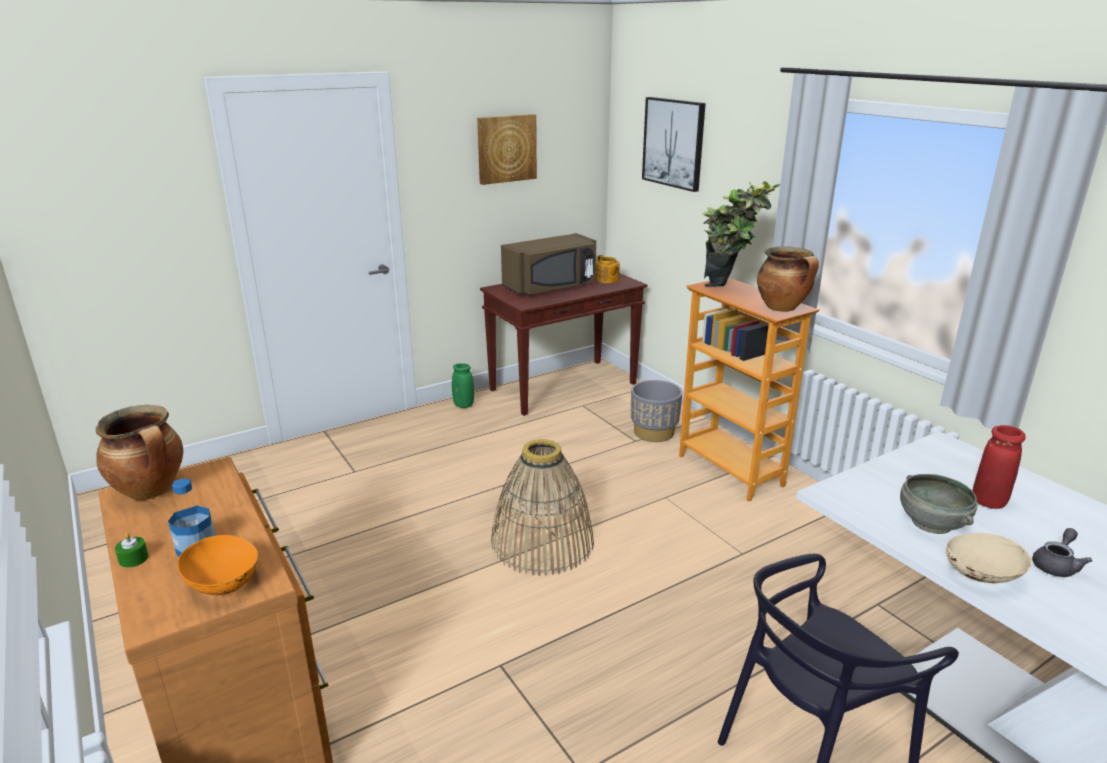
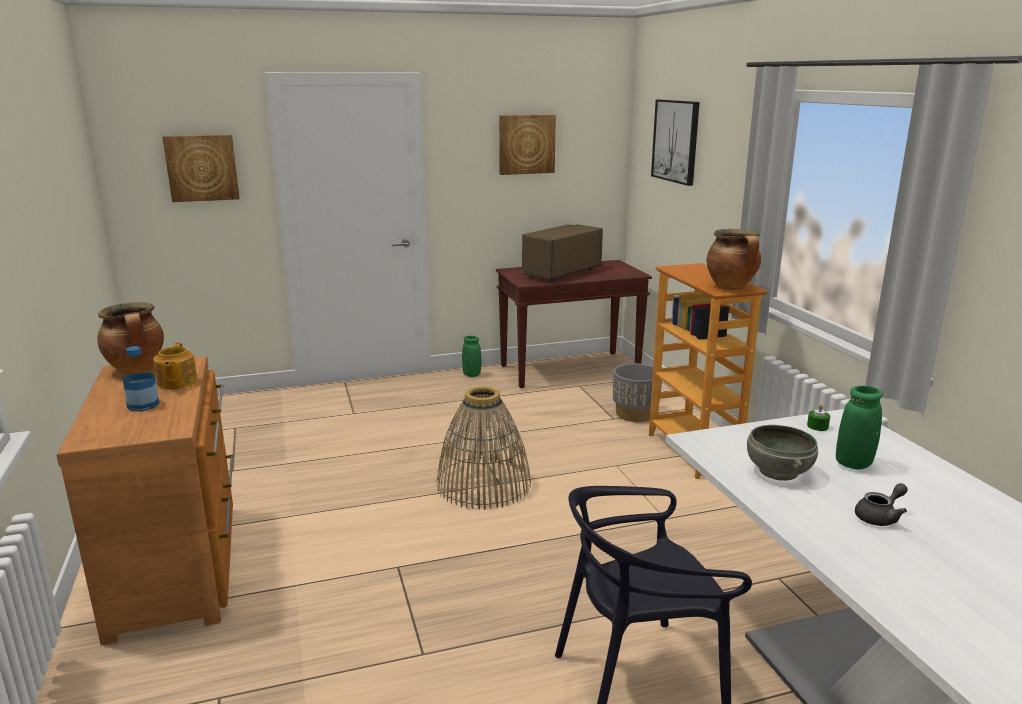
camera: 15 degrees right, 5 degrees down
(133, 200) = (202, 168): none -> picture
(133, 559) = (97, 406): green candle -> green candle (817, 426)
(224, 583) = (147, 427): orange bowl -> none
(551, 287) = (560, 272): brown microwave -> brown microwave turned 150 degrees clockwise
(607, 280) = (616, 270): teapot -> teapot (177, 383)
(730, 290) = (694, 272): potted plant -> none
(981, 576) = (793, 514): beige bowl -> none
(988, 501) = (853, 463): red vase -> green vase

